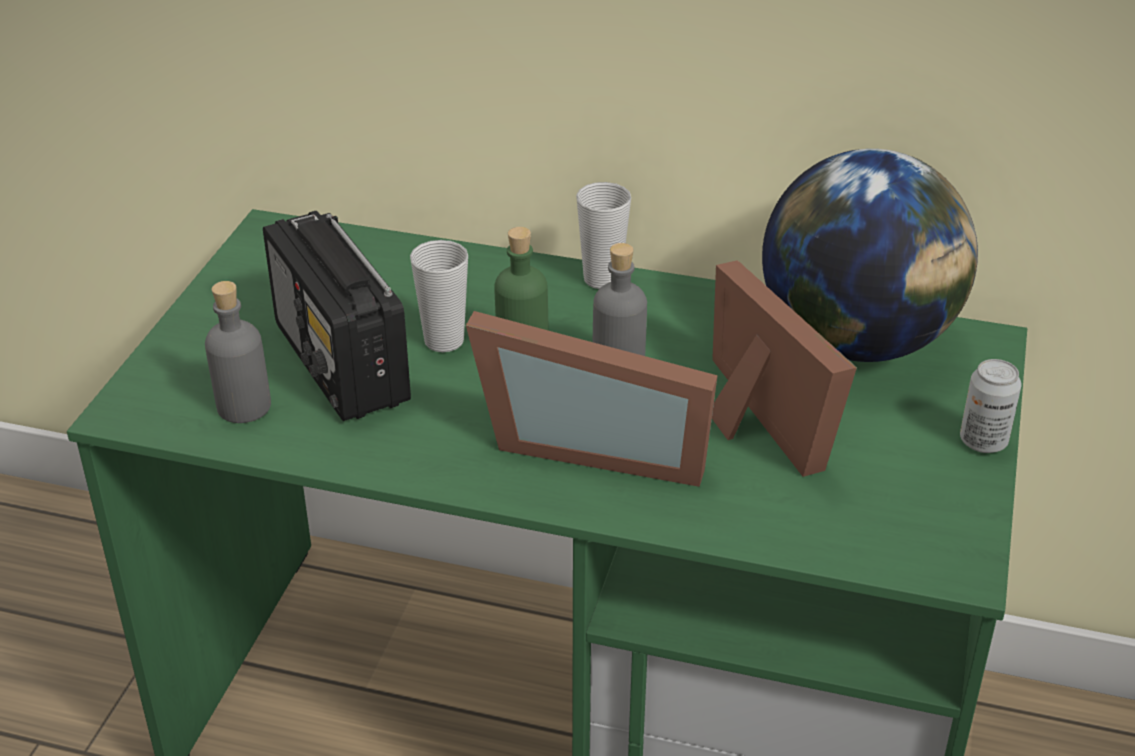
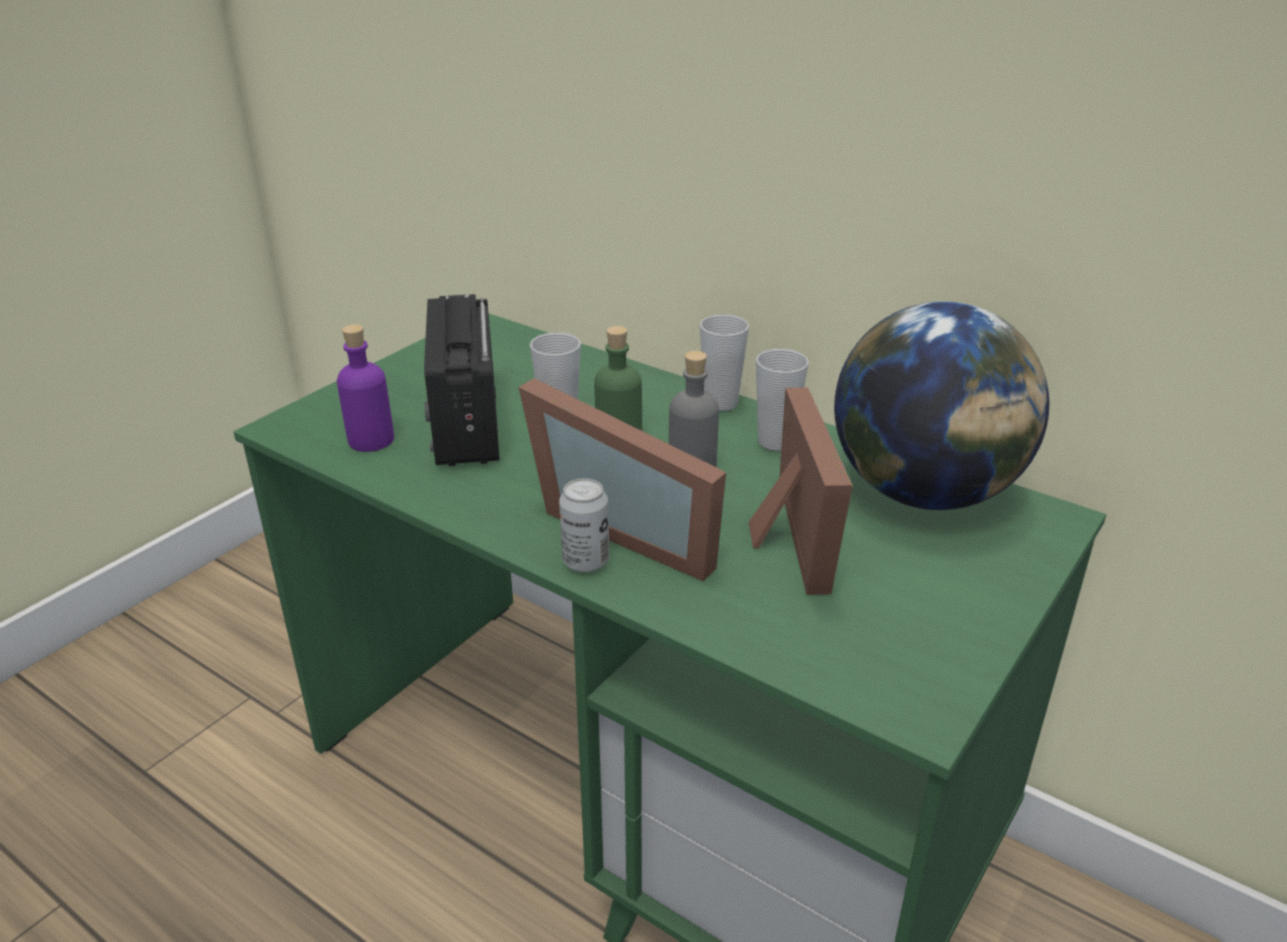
camera: 20 degrees right, 5 degrees down
(243, 406) = (371, 440): grey bottle -> purple bottle
(684, 315) = (775, 442): none -> cup
(983, 441) = (1007, 603): can -> can (585, 561)

